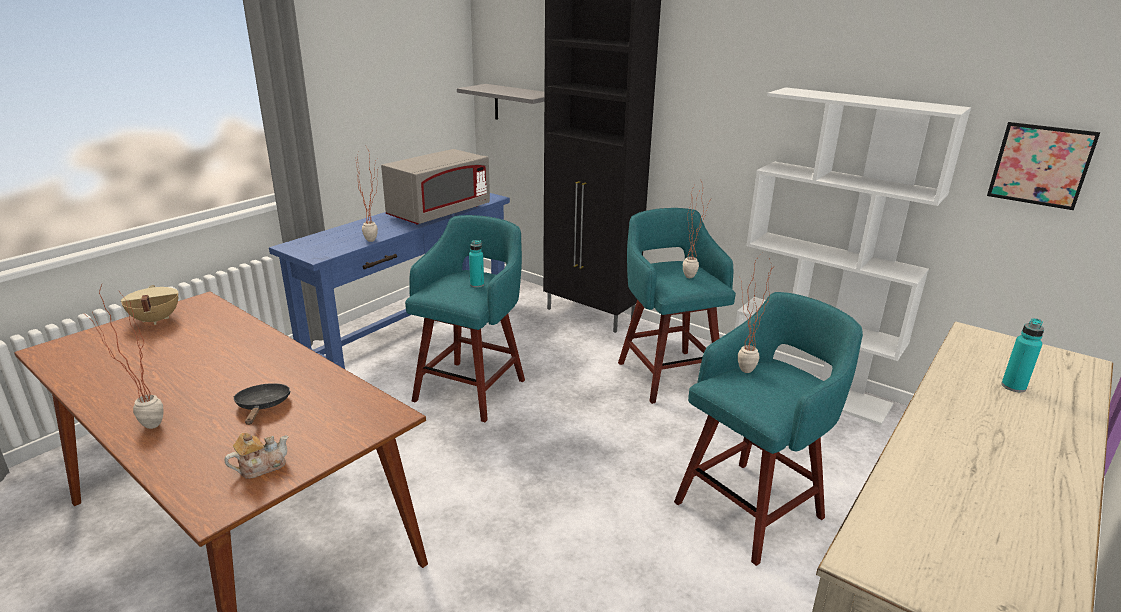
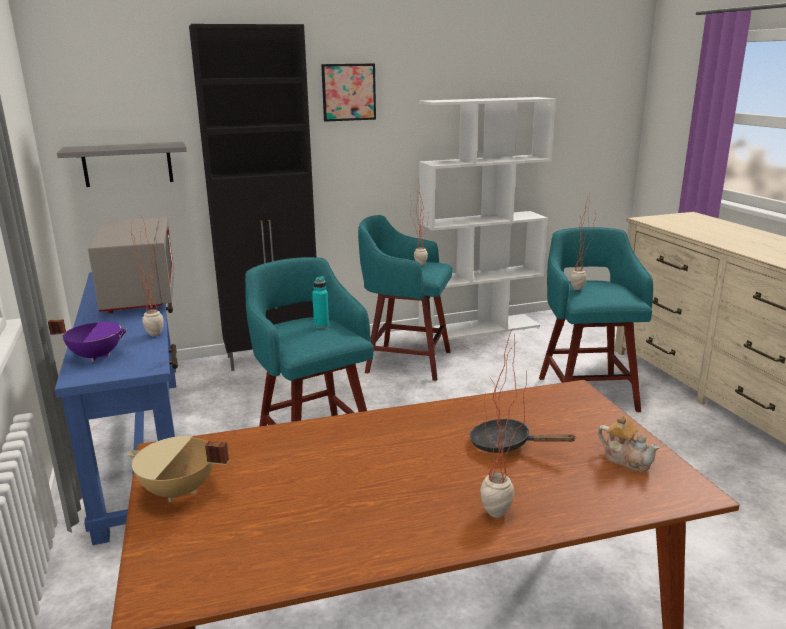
camera: 55 degrees left, 5 degrees down
(261, 467) = (626, 459): teapot -> teapot turned 135 degrees clockwise
(323, 239) = (96, 356): none -> purple cooking pot
(1013, 386) = (709, 228): turquoise bottle -> none
(1040, 165) = (571, 127): picture -> picture (349, 92)

